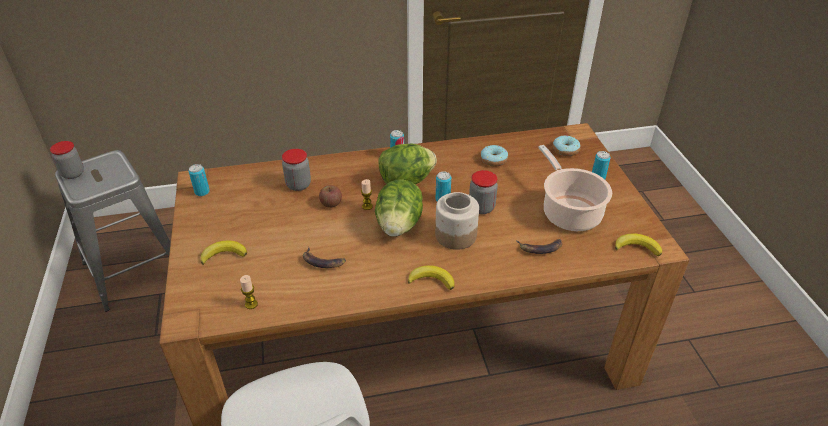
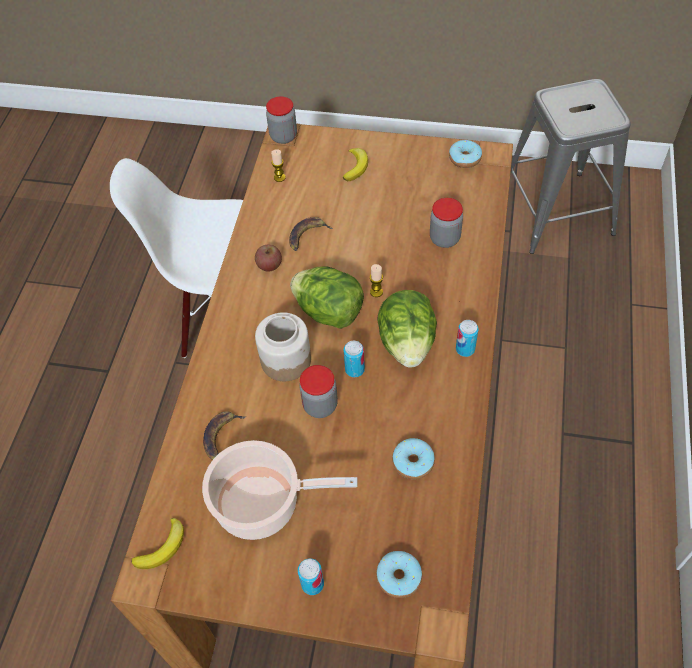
camera: 115 degrees right, 15 degrees up
(73, 173) = (589, 90): jar -> jar (283, 136)
(202, 192) = (464, 159): can -> donut
(331, 203) = (396, 261): apple -> apple (269, 265)
(432, 280) = (232, 315): banana -> none

